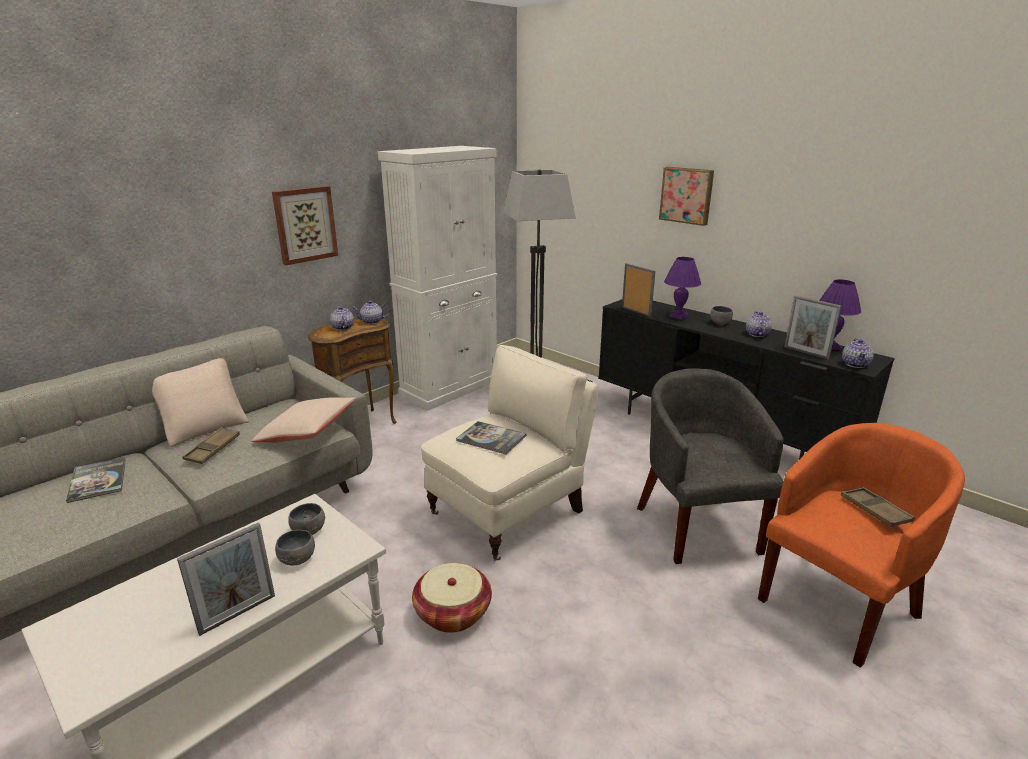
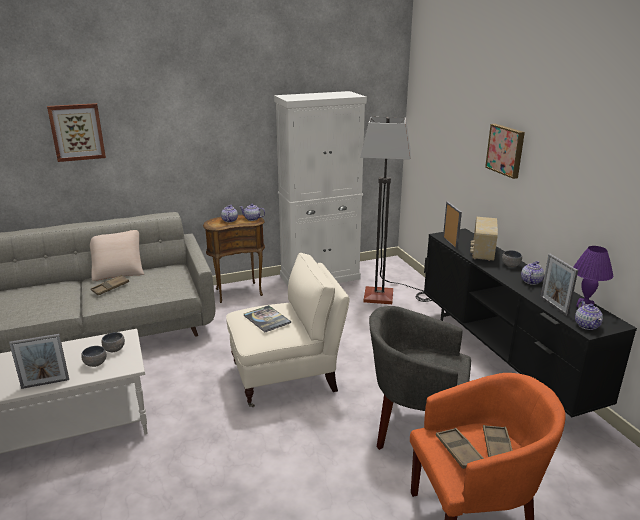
camera: 25 degrees right, 0 degrees up
(98, 480) = (43, 292): book -> none
(305, 224) = (213, 145): picture -> picture (77, 132)
(307, 433) = (169, 289): beige pillow -> none
(452, 612) = (199, 430): basket -> none
(679, 316) = (482, 253): purple table lamp -> radio
(697, 525) = (415, 426): grey armchair -> grey armchair turned 90 degrees counterclockwise
(847, 527) = (458, 451): none -> brown tray
(855, 364) = (587, 325): teapot -> teapot turned 45 degrees counterclockwise

